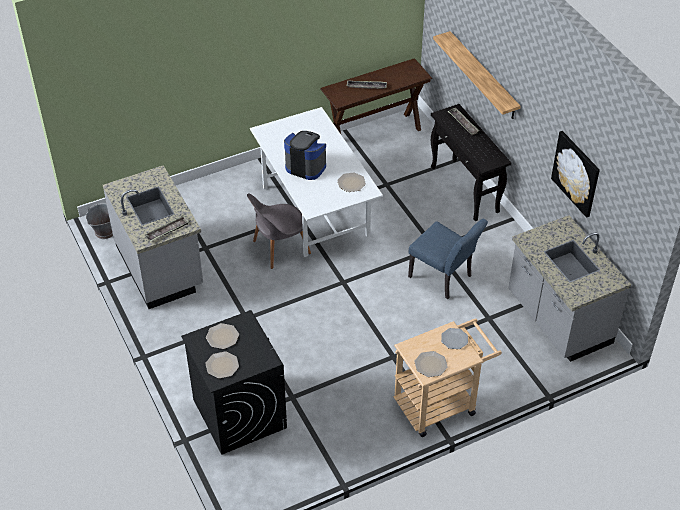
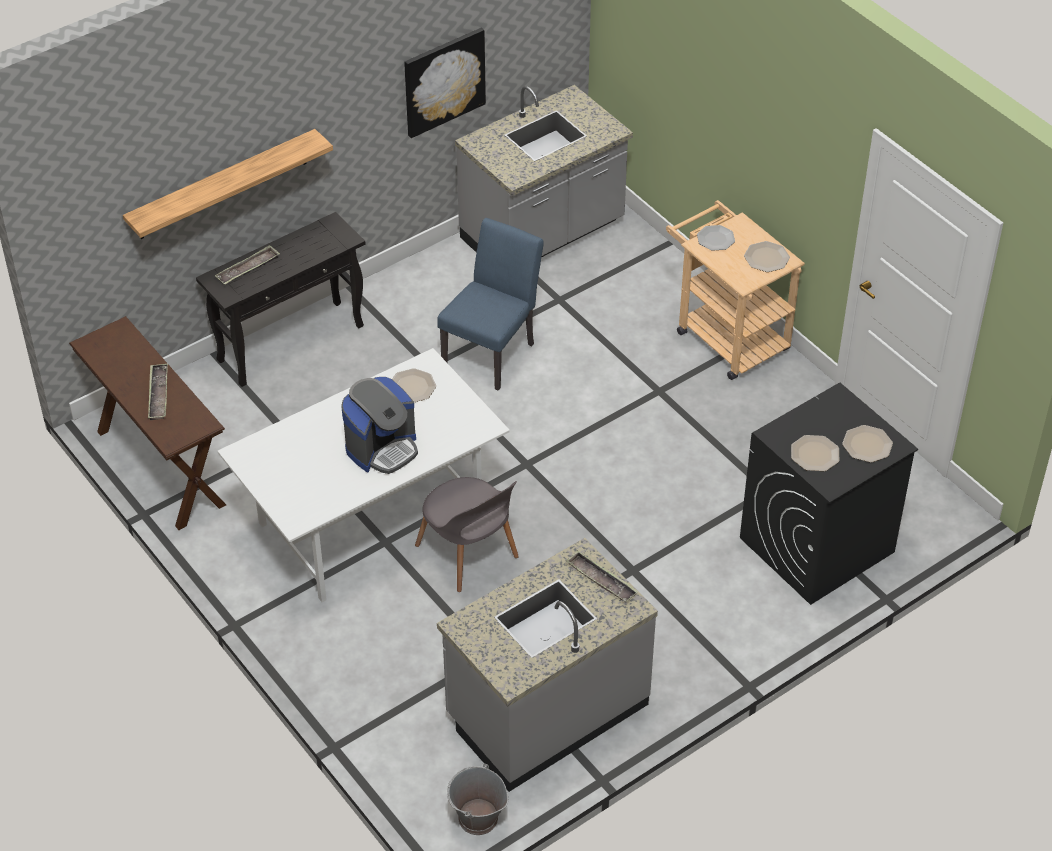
camera: 100 degrees left, 0 degrees up
(305, 166) = (382, 448): coffee machine -> coffee machine turned 150 degrees counterclockwise

